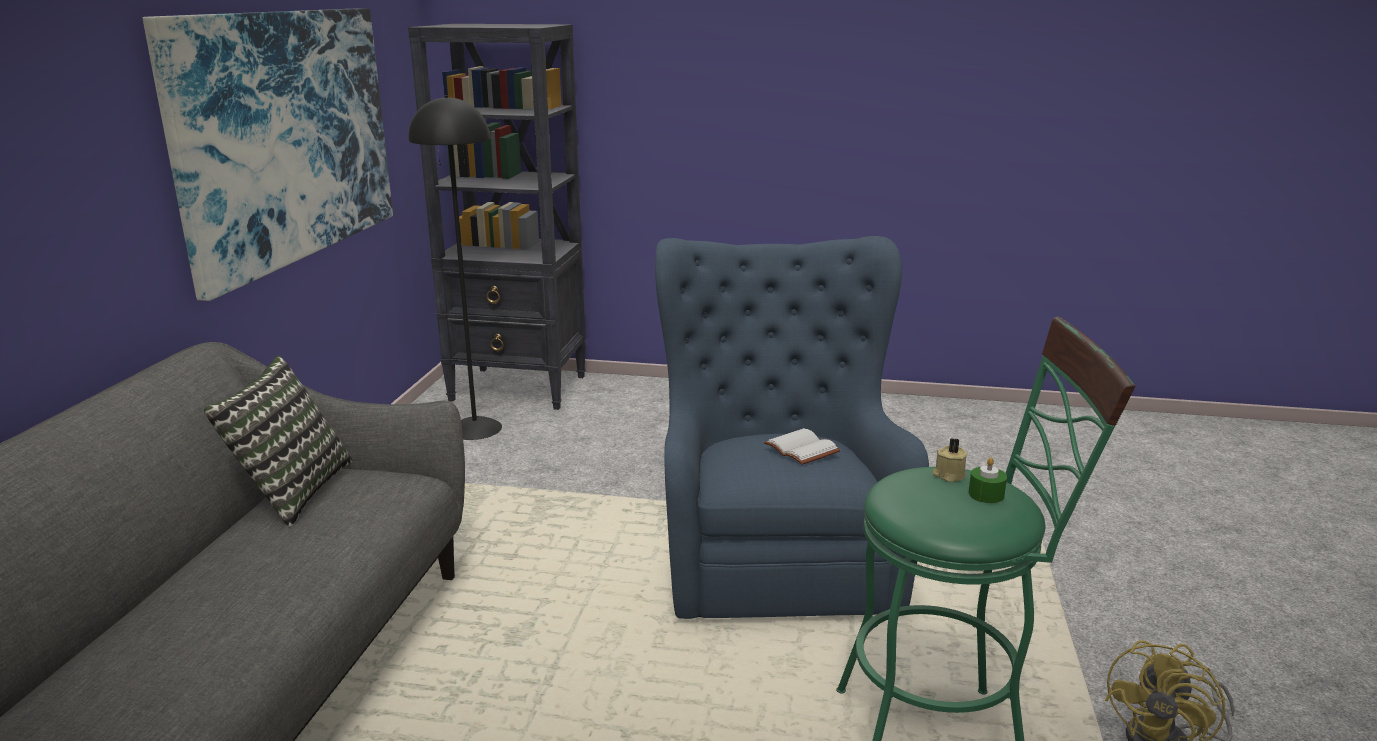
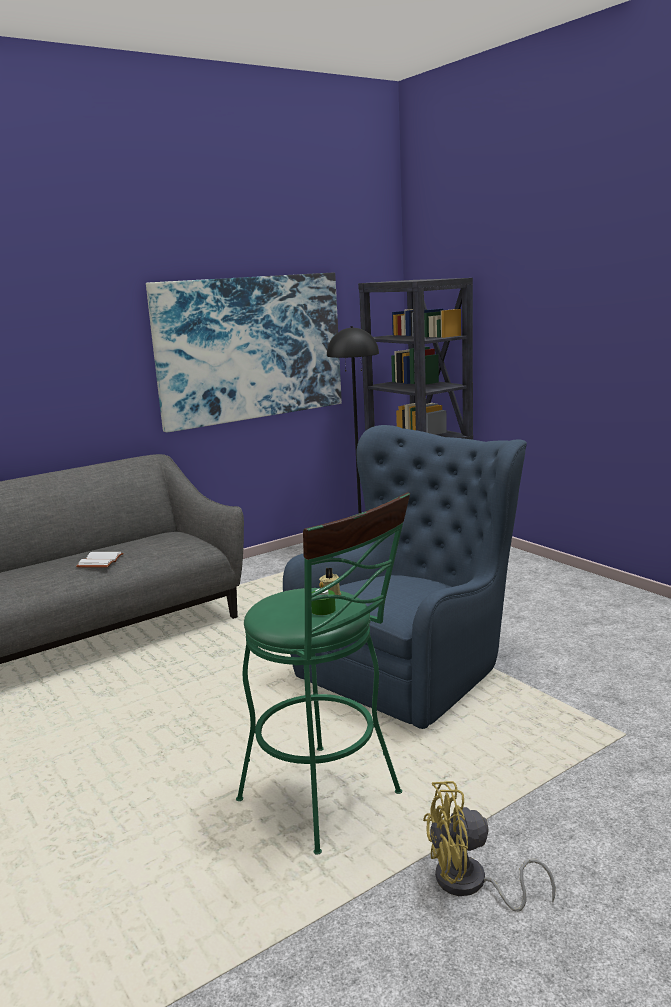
camera: 45 degrees right, 5 degrees down
(291, 491) = (150, 537): pillow -> none
(799, 449) = (402, 586): white book -> white book (99, 561)

